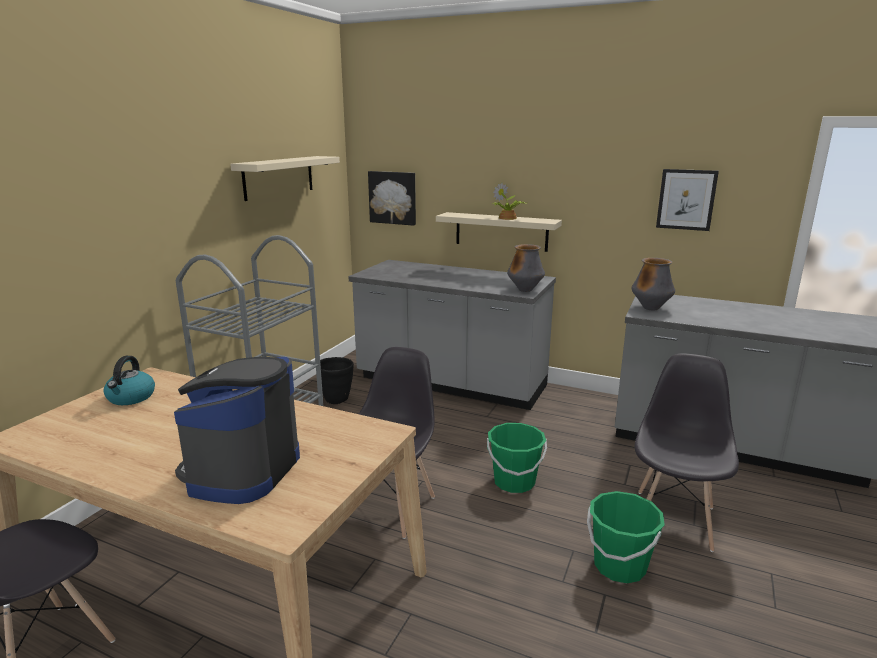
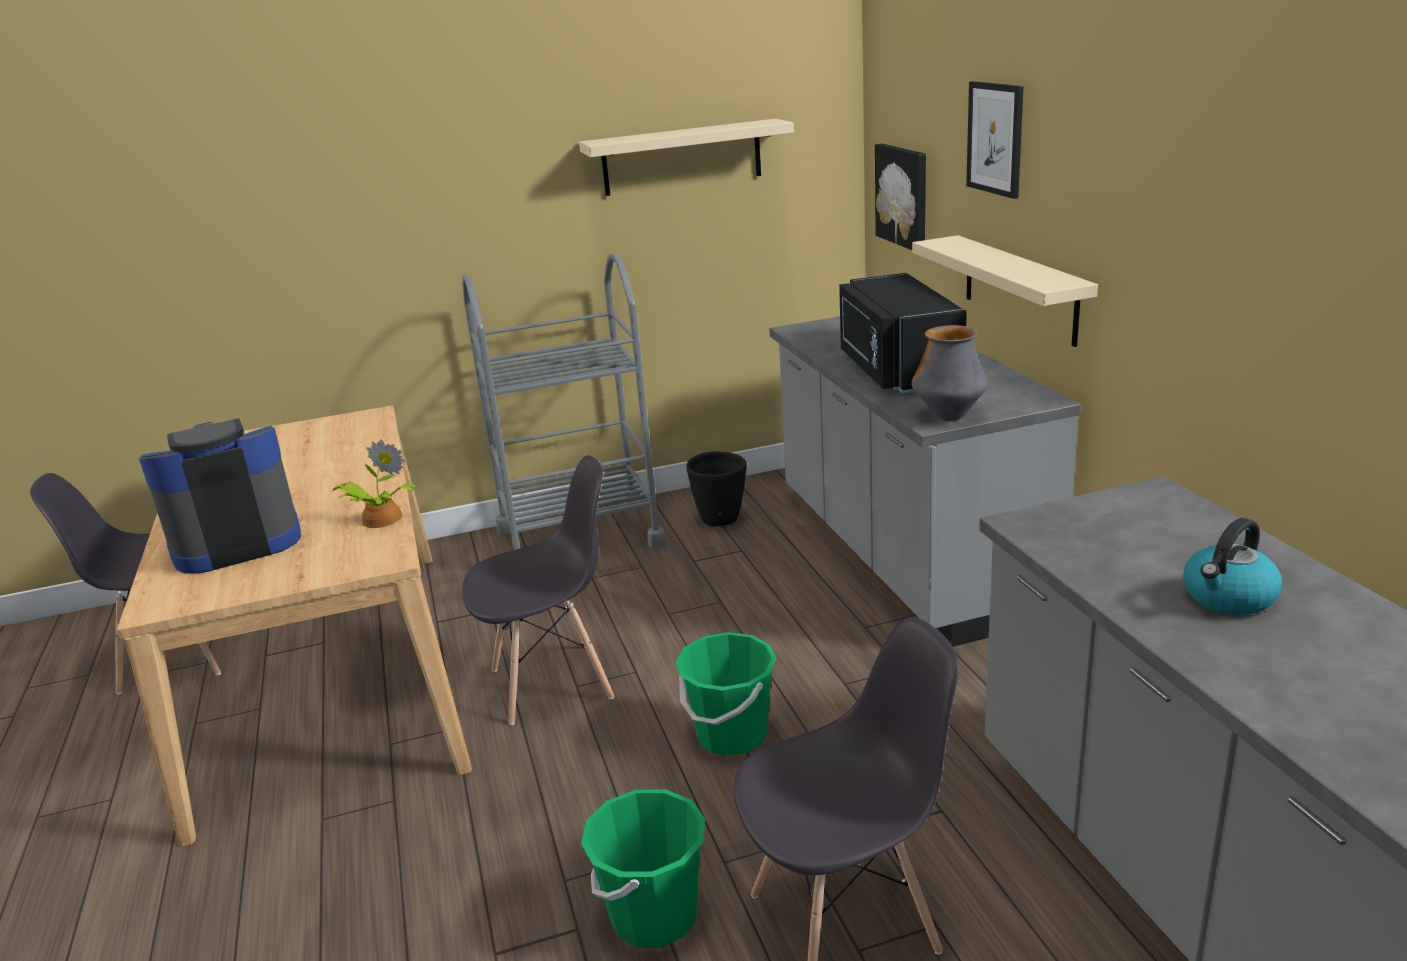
camera: 50 degrees right, 5 degrees up
(131, 398) = (319, 435): kettle -> kettle (1228, 598)
(459, 280) = (896, 371): none -> black microwave
(507, 218) = (1005, 265): potted plant -> potted plant (379, 519)
(650, 308) = (1072, 519): vase -> none
(686, 199) = (1300, 282): picture -> picture (995, 138)

